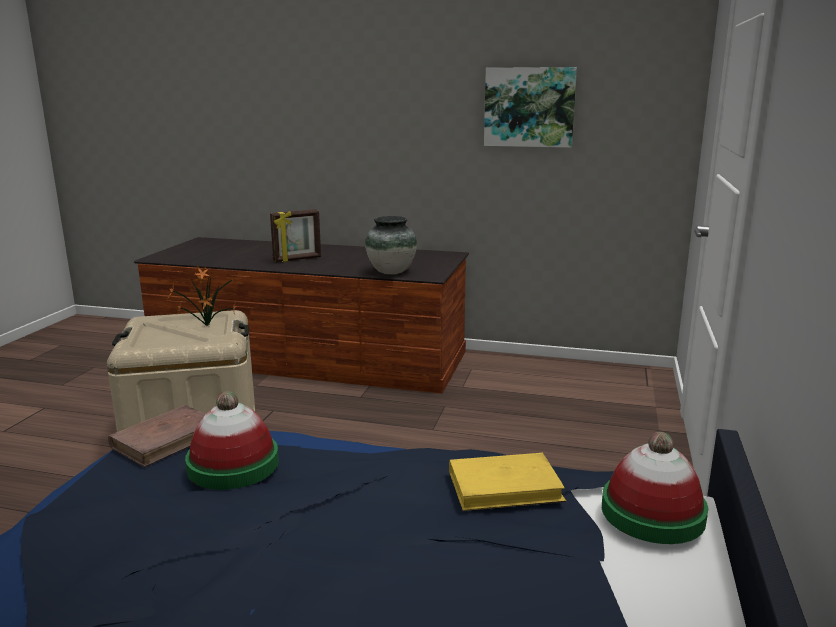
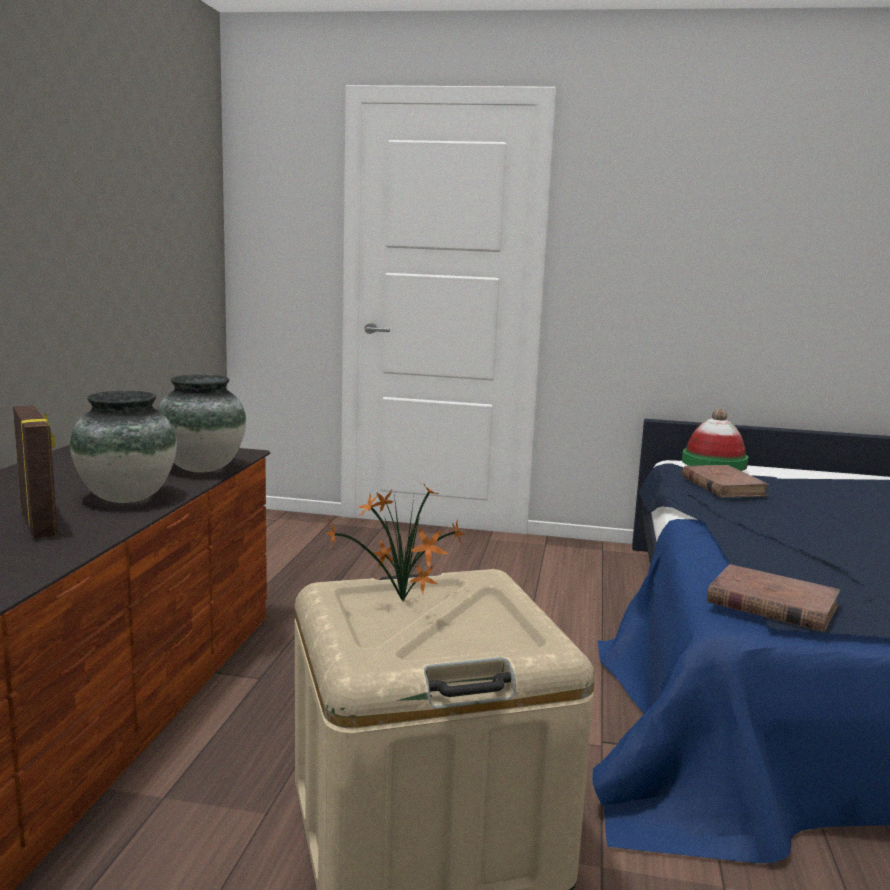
camera: 95 degrees left, 5 degrees down
(233, 465) = (793, 561): hat -> none
(333, 266) = (128, 498): none -> vase
(505, 486) = (723, 486): yellow book -> brown book
(529, 107) = (123, 202): picture -> none

